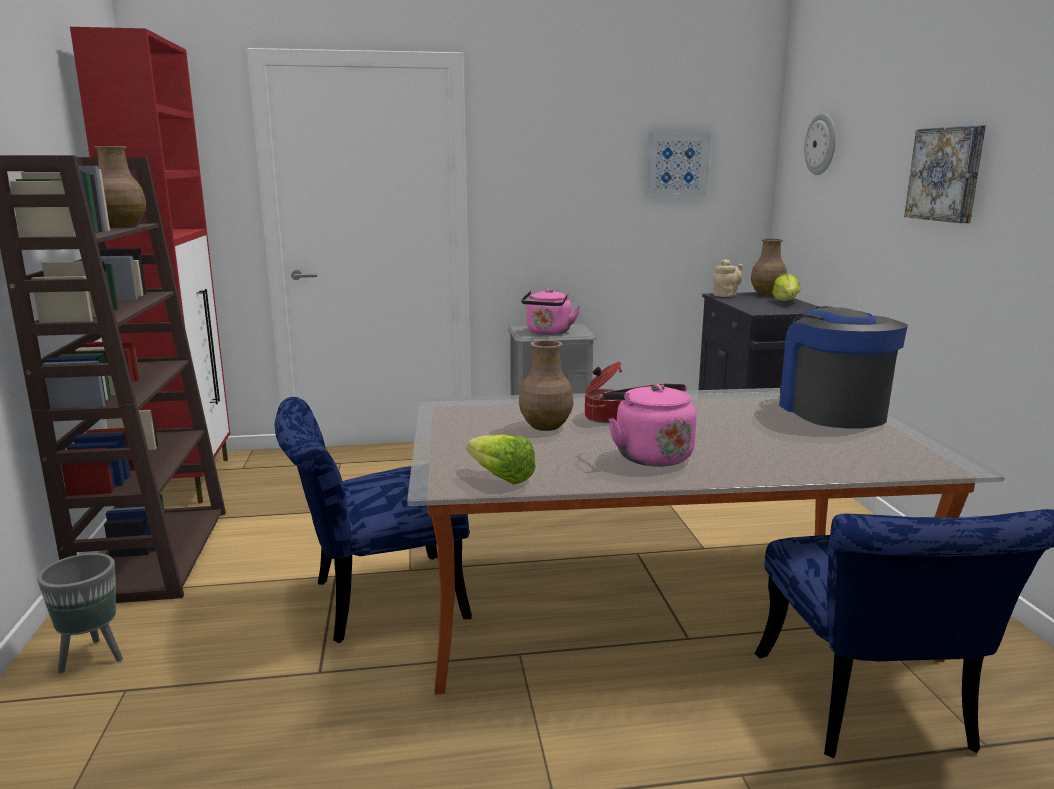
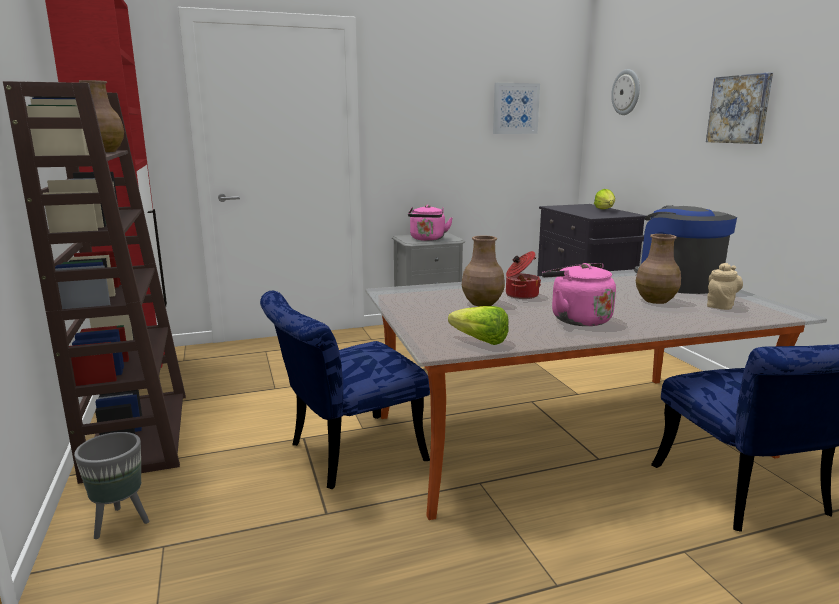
camera: 10 degrees left, 0 degrees up
(726, 295) = (558, 207): beige teapot -> beige teapot (721, 305)
(767, 294) = (586, 205): brown vase -> brown vase (656, 300)

